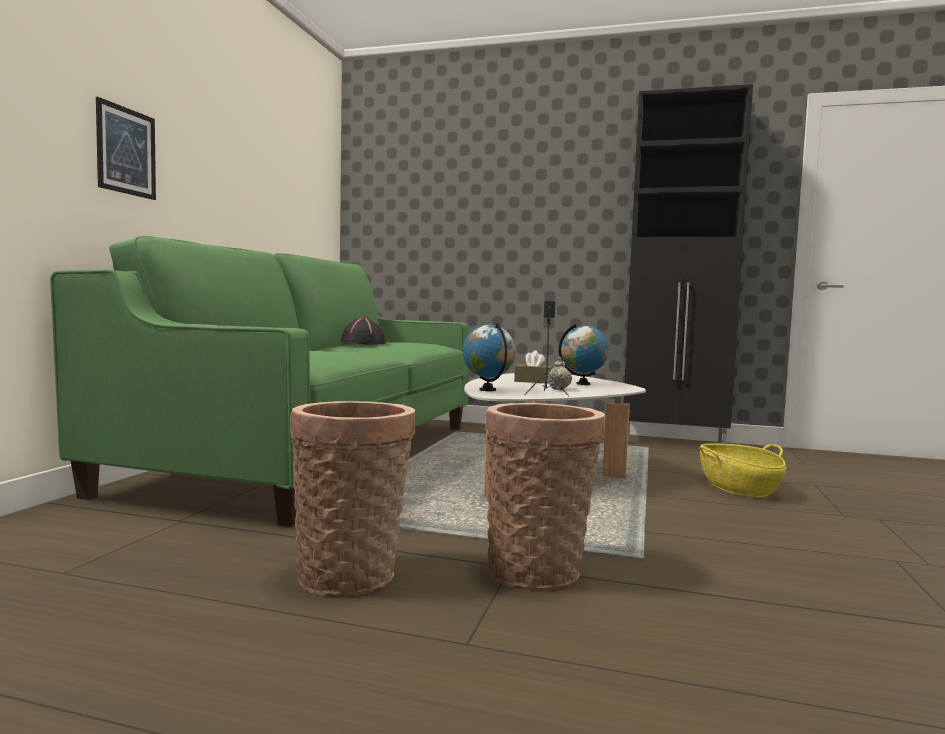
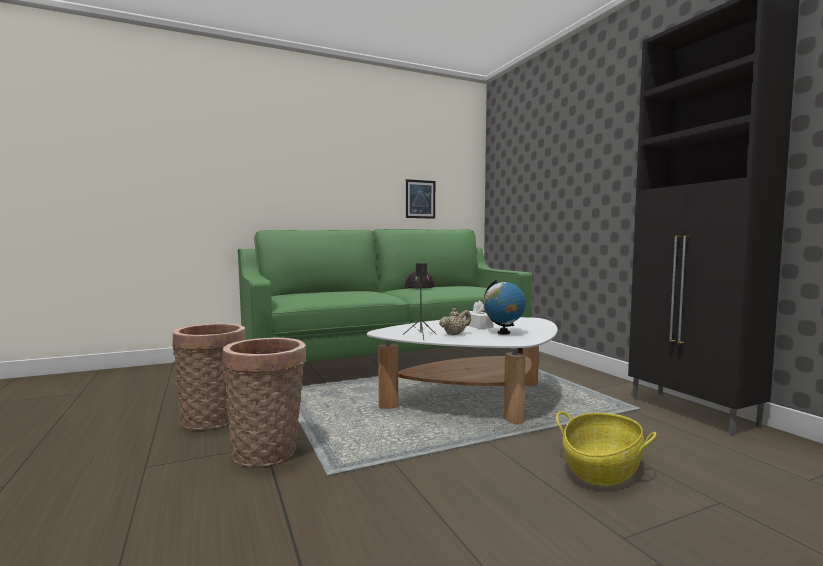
camera: 50 degrees right, 0 degrees up
(126, 151) = (286, 185): picture -> picture (420, 199)
(488, 390) = (402, 328): globe -> none
(533, 381) = (477, 326): brown tissue box -> white tissue box

